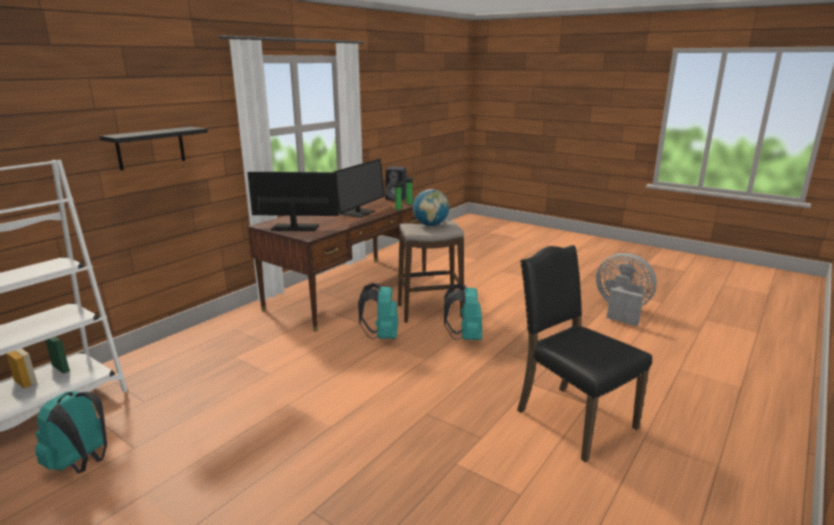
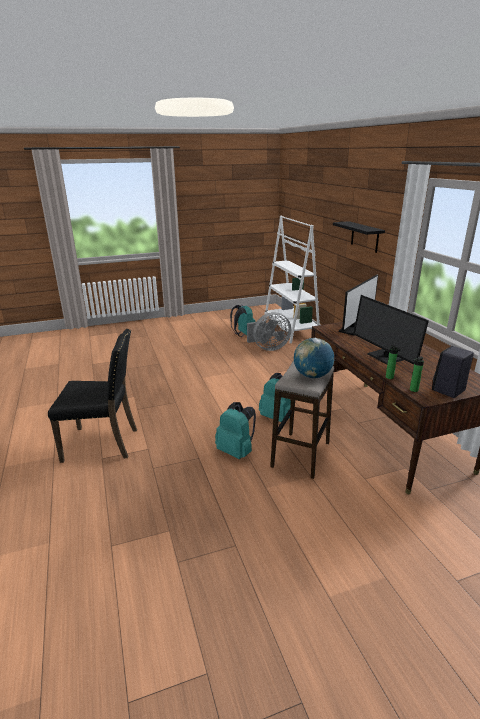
camera: 125 degrees right, 5 degrees up
(621, 310) = (164, 610): grey fan -> grey fan (268, 348)

